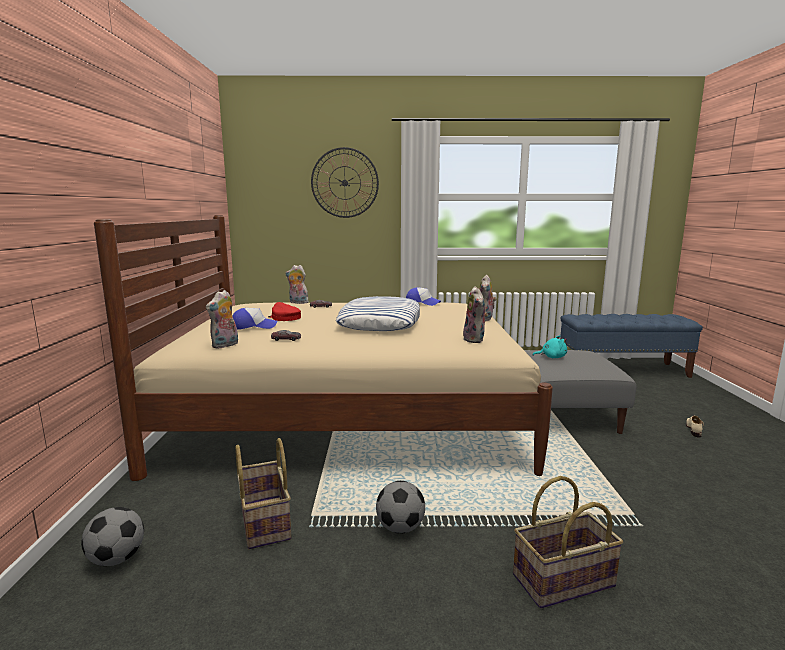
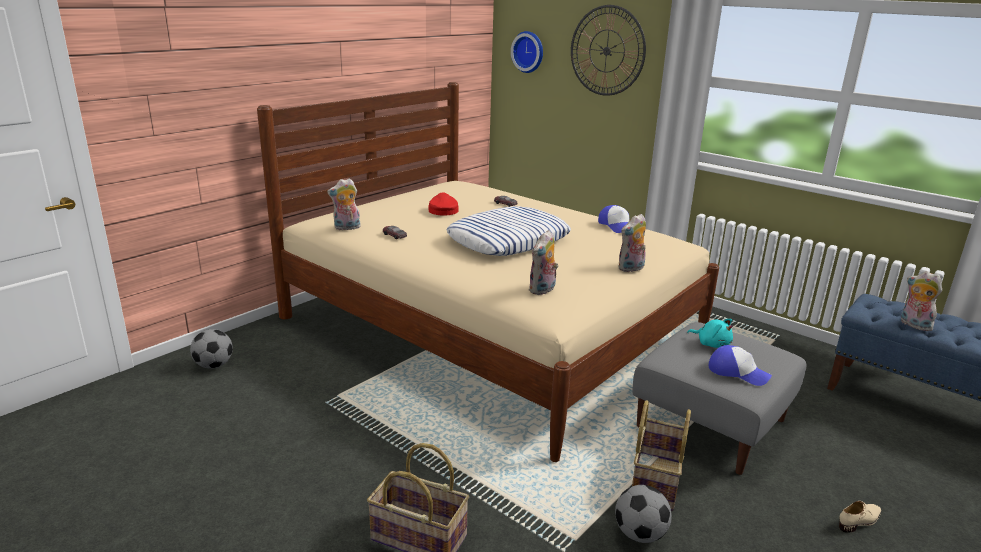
camera: 40 degrees right, 10 degrees up
(253, 326) = (400, 214): cap -> cap (737, 372)
(263, 522) = (307, 384): basket -> basket (654, 480)
(268, 190) = (529, 52): none -> wall clock
(297, 302) = (500, 192): plush toy -> plush toy (913, 325)
(400, 528) = (376, 436): football -> football (640, 534)

